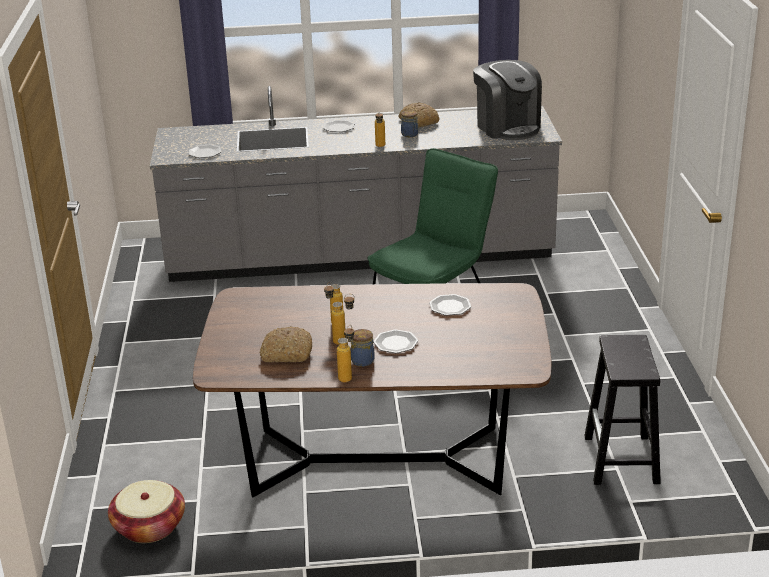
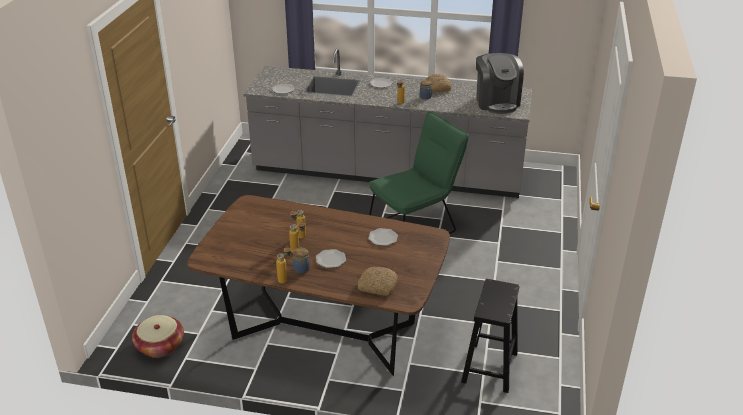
camera: 15 degrees right, 5 degrees up
(286, 353) = (256, 253): bread -> bread (377, 286)

